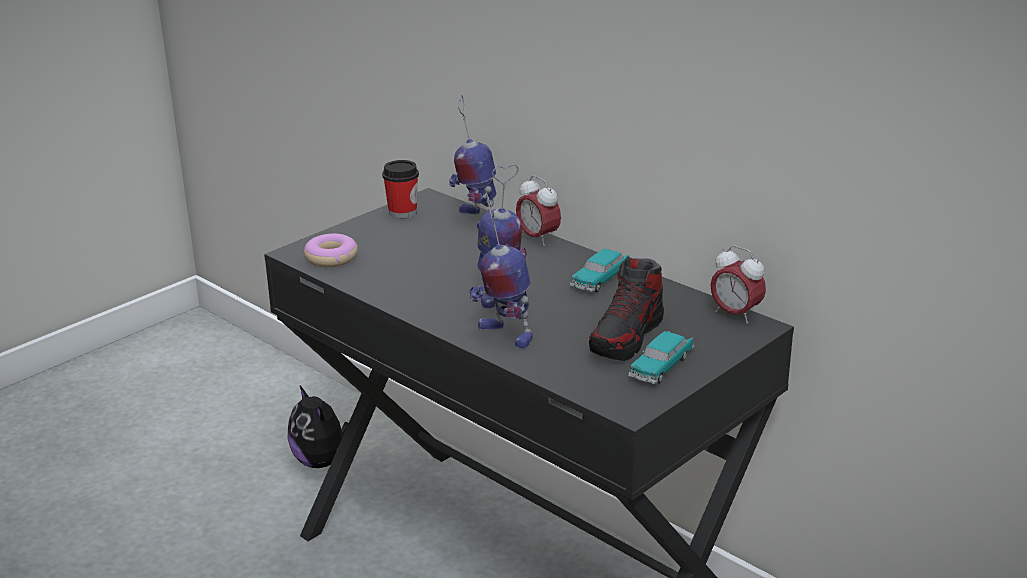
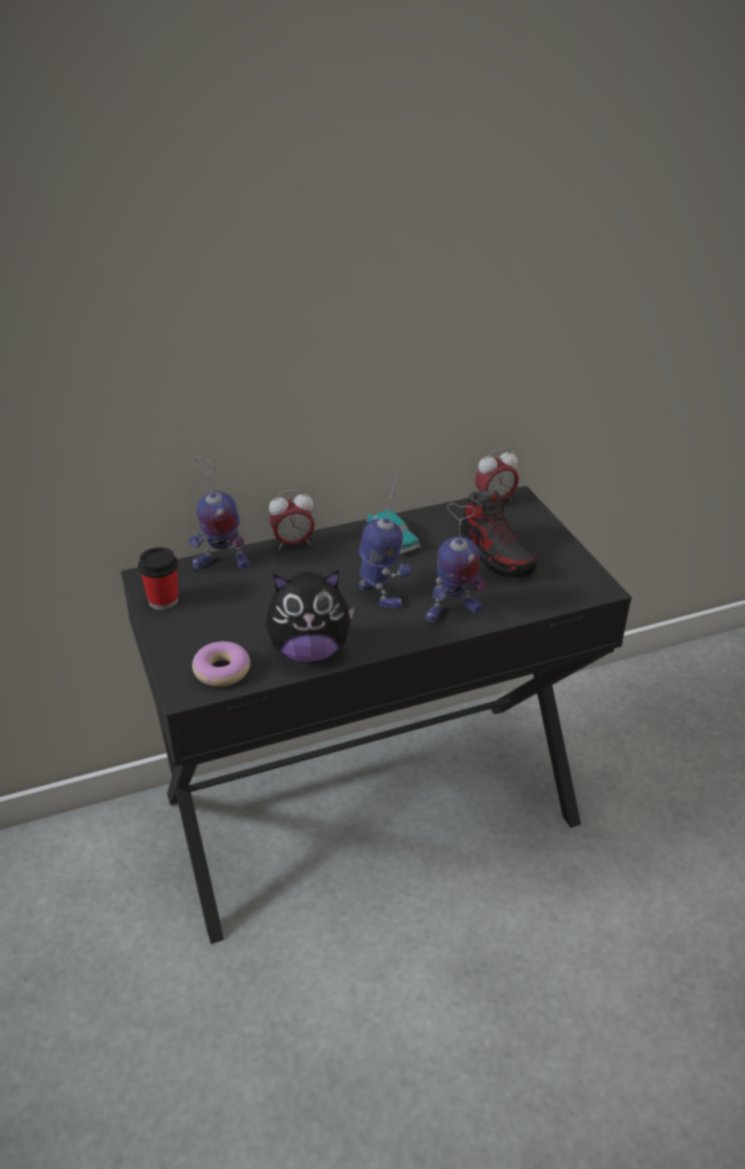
camera: 65 degrees left, 10 degrees up
(322, 462) = (107, 891): plush toy -> plush toy (309, 650)
(661, 366) = (549, 556): toy car -> none

